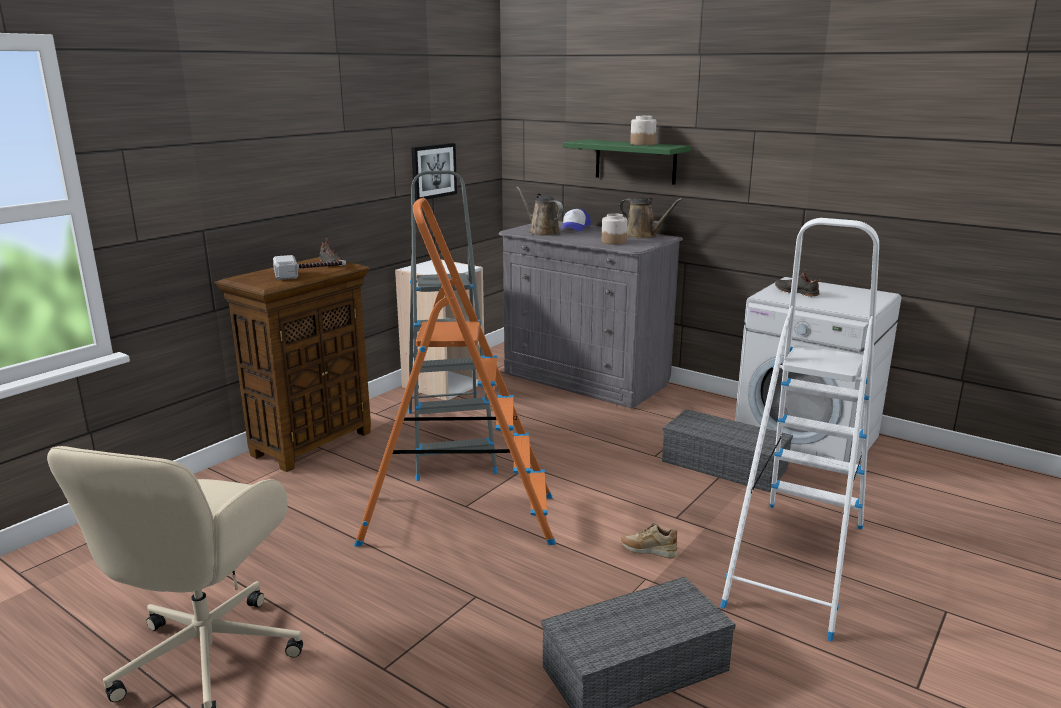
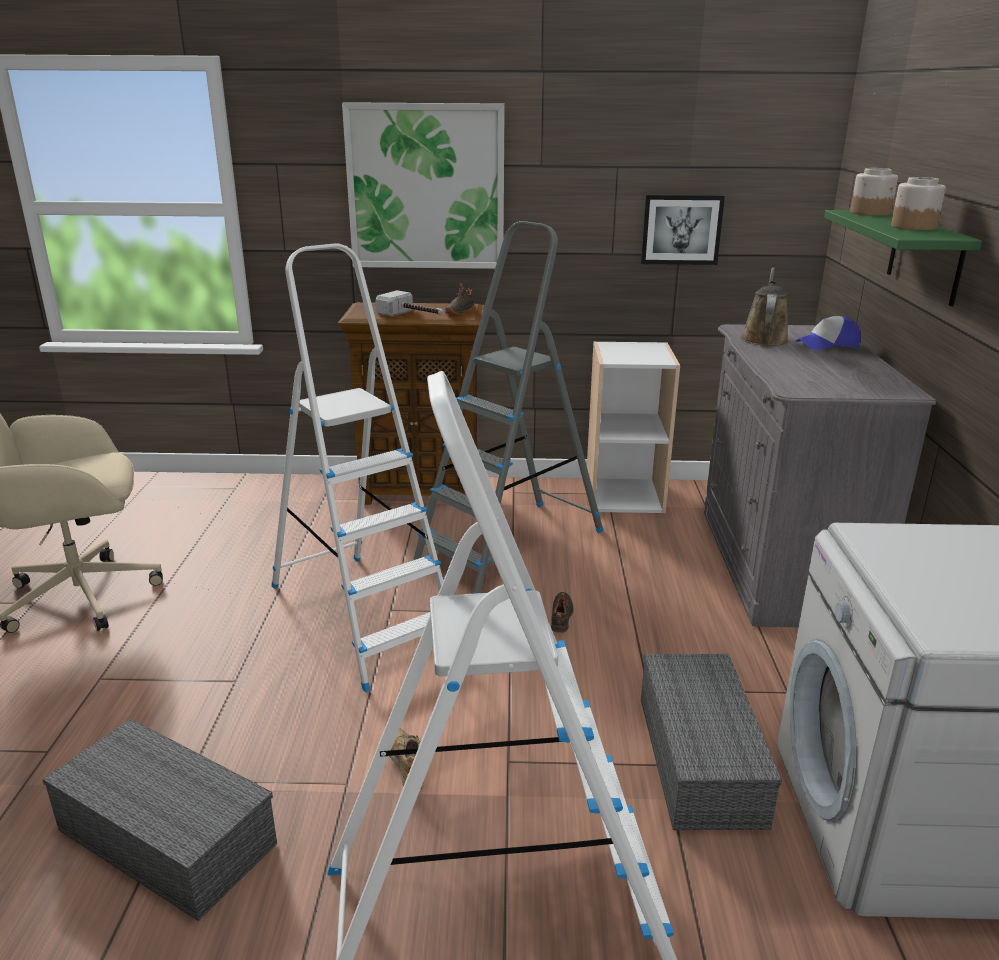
camera: 55 degrees right, 5 degrees up
(265, 159) = (426, 187): none -> picture
(459, 520) = (362, 617): orange step ladder -> white step ladder
(614, 242) = (804, 375): jar -> jar (870, 213)
(643, 235) = (880, 380): brown watering can -> none
(797, 292) = (942, 553): black shoe -> black shoe (562, 617)

